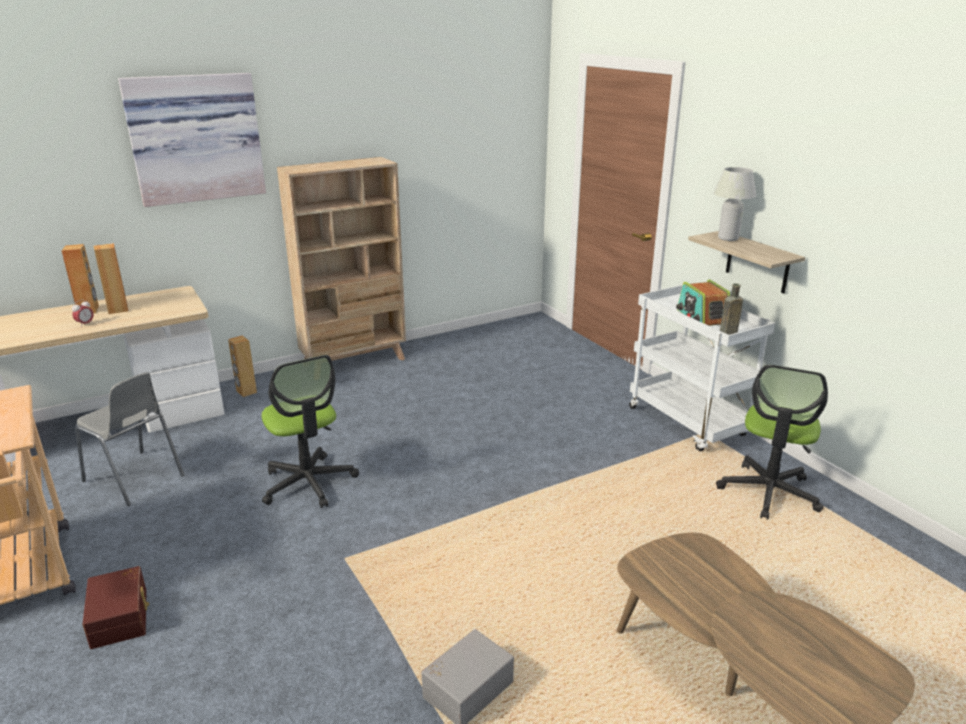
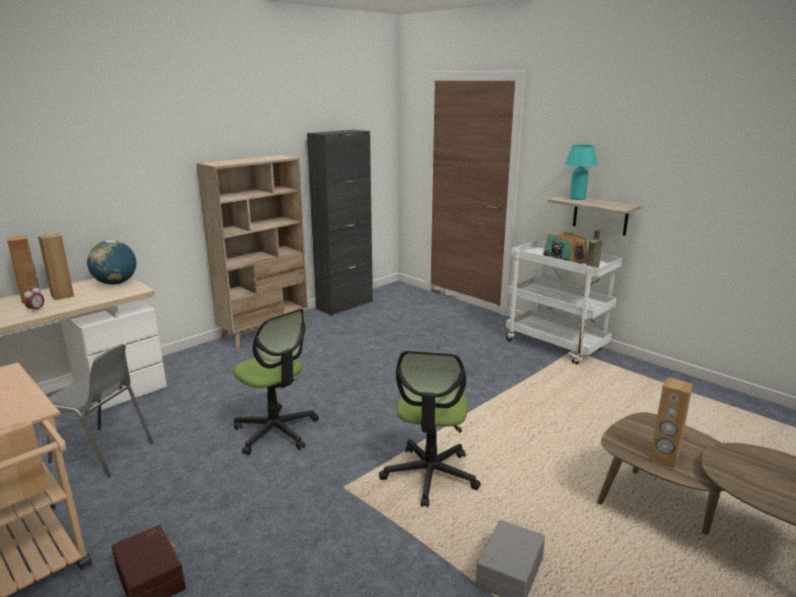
camera: 15 degrees left, 5 degrees down
(176, 299) = (116, 283): none -> globe
(195, 138) = (126, 137): picture -> none
(246, 392) = (177, 366): brown speaker -> brown speaker (664, 459)
(460, 337) = (345, 305): none -> black cabinet
(728, 238) = (577, 198): white table lamp -> turquoise table lamp
(768, 492) = (641, 386): office chair -> office chair (430, 475)

